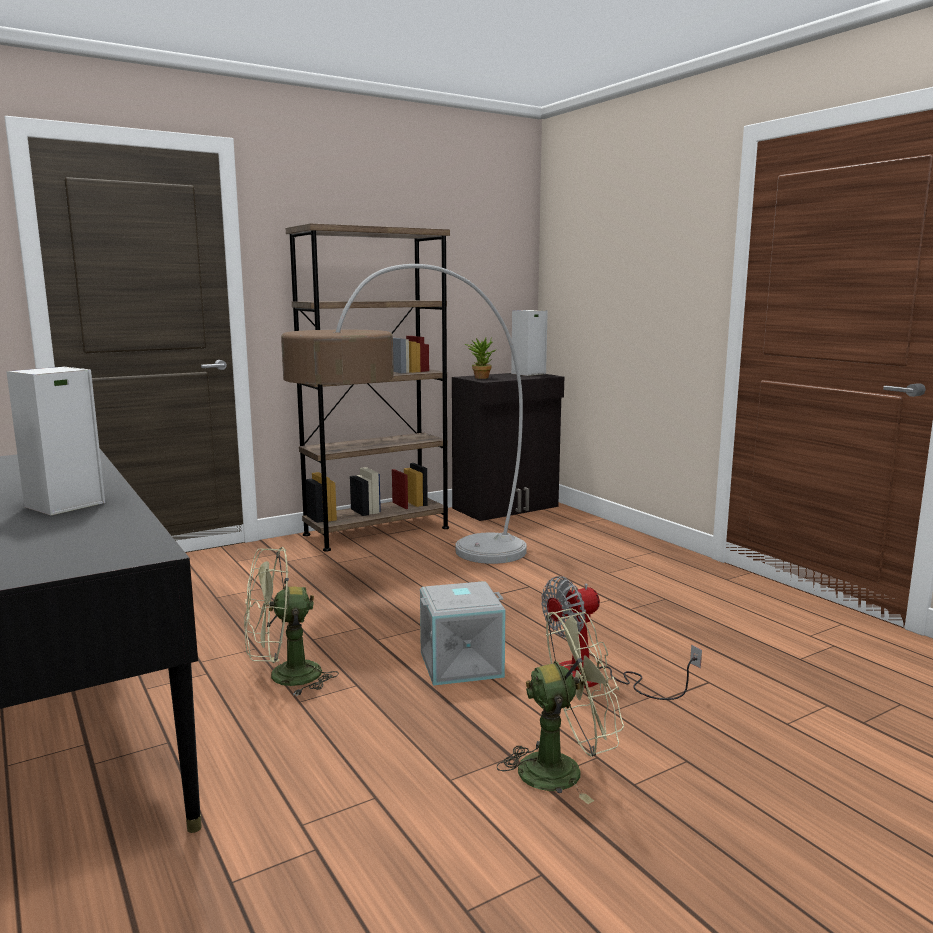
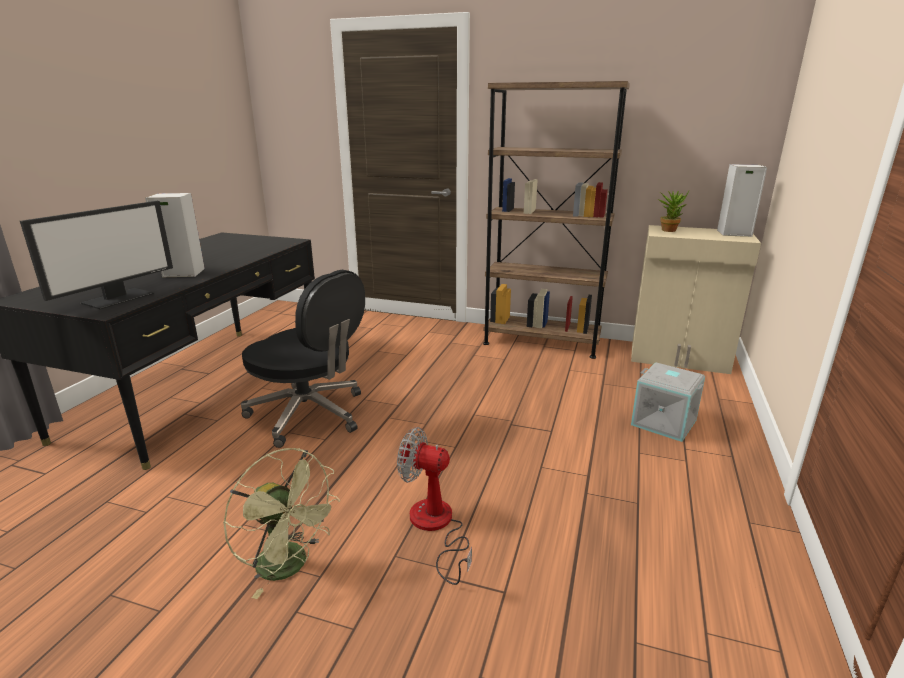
camera: 50 degrees right, 10 degrees up
(91, 543) = (118, 298): none -> monitor
(284, 678) = (309, 414): green fan -> black office chair
(411, 574) = (496, 383): floor lamp -> none
(461, 663) = (393, 460): grey storage box -> grey storage box (664, 422)
(507, 507) = (679, 358): black cabinet -> beige cabinet

